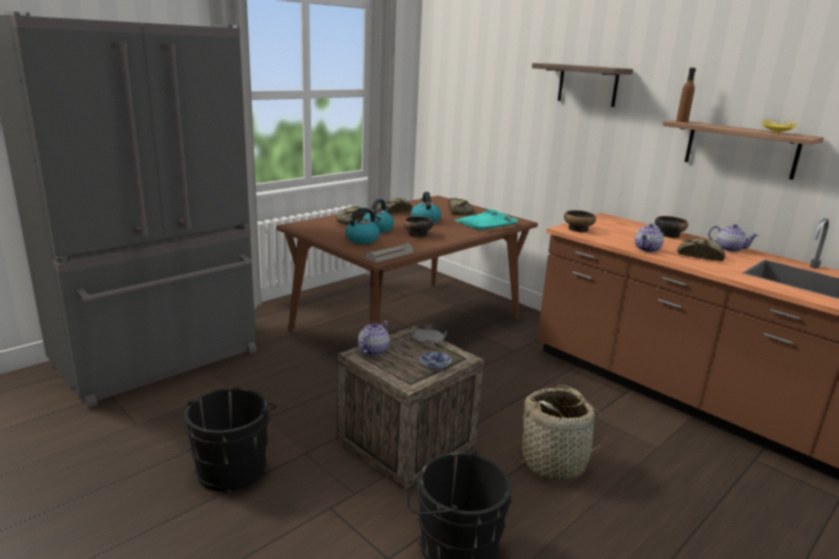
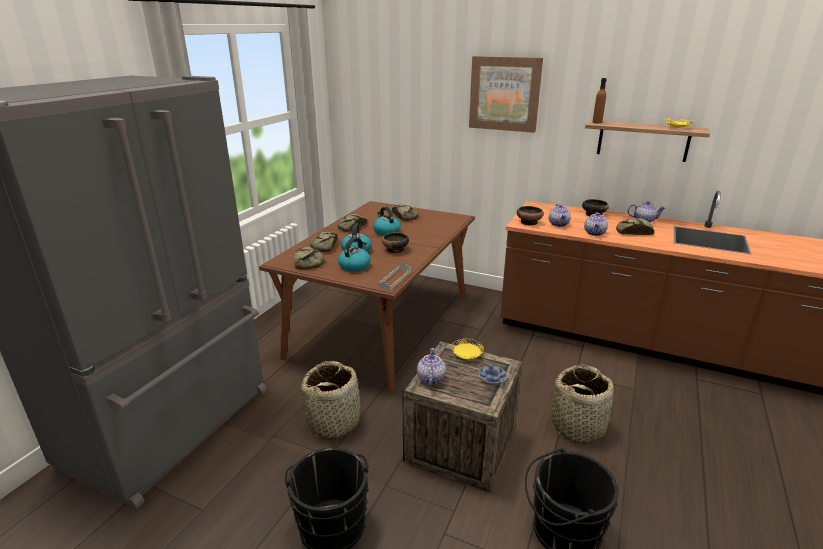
camera: 20 degrees left, 5 degrees up
(298, 390) = (334, 421): none -> basket
(323, 230) = (309, 262): none -> bread
(428, 342) = (466, 356): grey plate -> yellow plate
(486, 223) = (437, 225): turquoise tray -> none
(587, 85) = (504, 94): shelf -> picture
(612, 236) = (559, 224): none -> teapot

